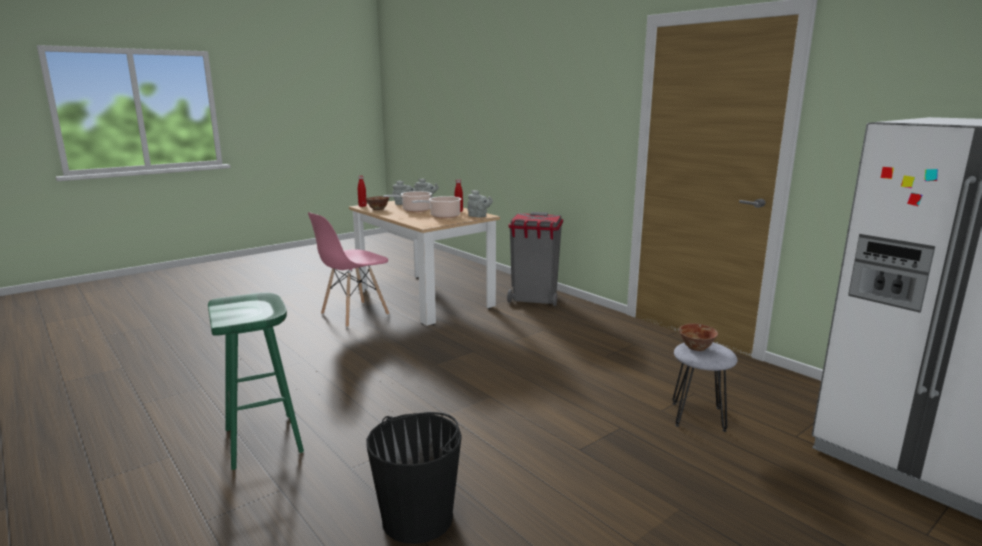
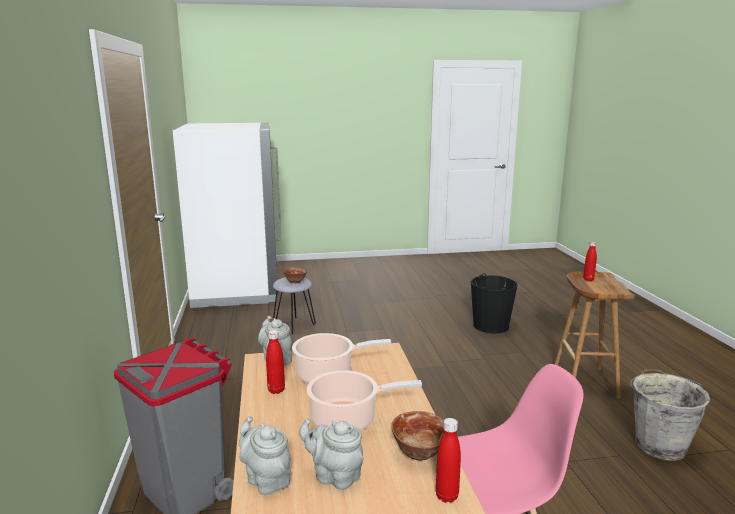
camera: 150 degrees left, 0 degrees up
(213, 391) = (659, 444): none -> grey bucket
(257, 312) = (588, 279): none -> red bottle
(264, 440) = (584, 381): green stool -> brown stool

